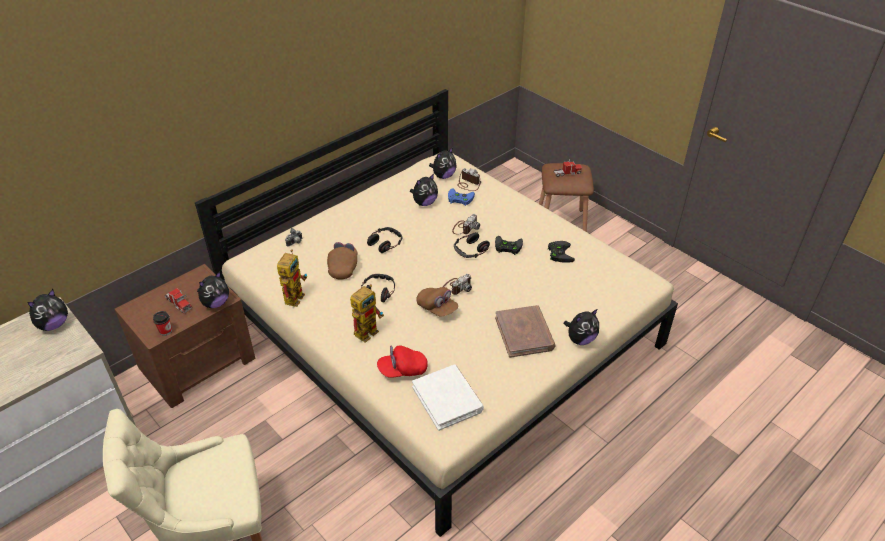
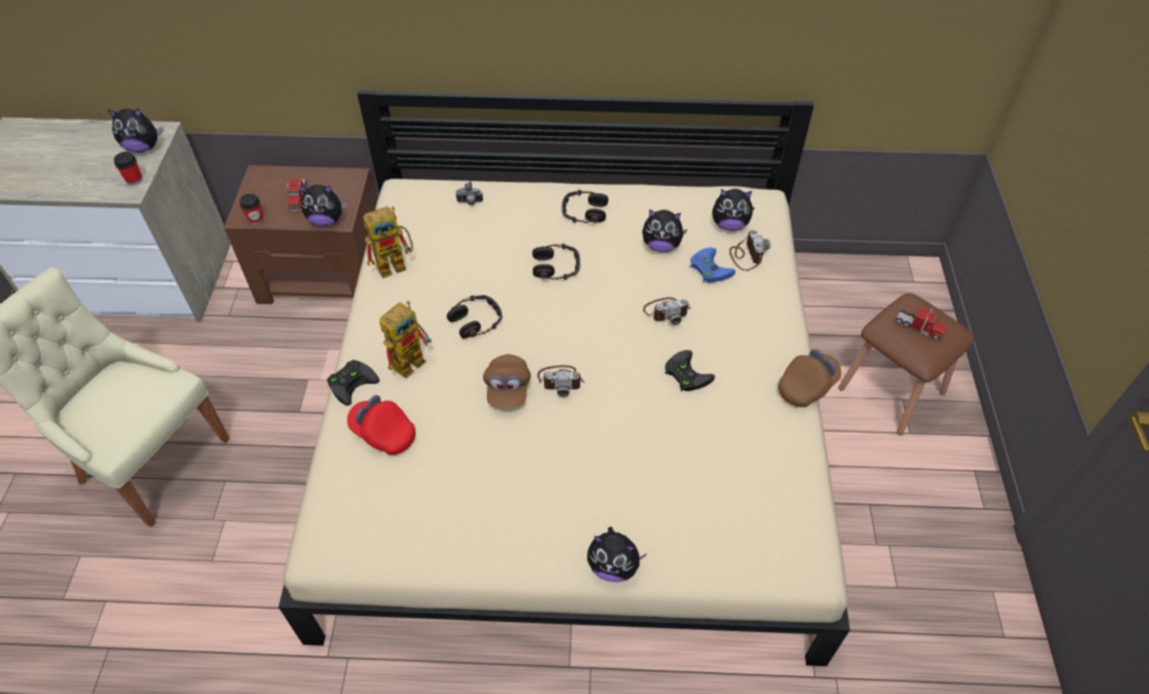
camera: 45 degrees right, 10 degrees up
(76, 344) = (134, 180): none -> cup
(343, 267) = (479, 265): brown cap -> brown cap (807, 386)
(368, 329) = (412, 358): toy robot -> toy robot turned 45 degrees counterclockwise
(447, 399) = (381, 506): white book -> none
(471, 250) = (637, 345): headphones -> headphones (584, 212)
(524, 333) = (559, 501): brown book -> none
(559, 253) = (740, 431): black game controller -> black game controller (352, 382)

